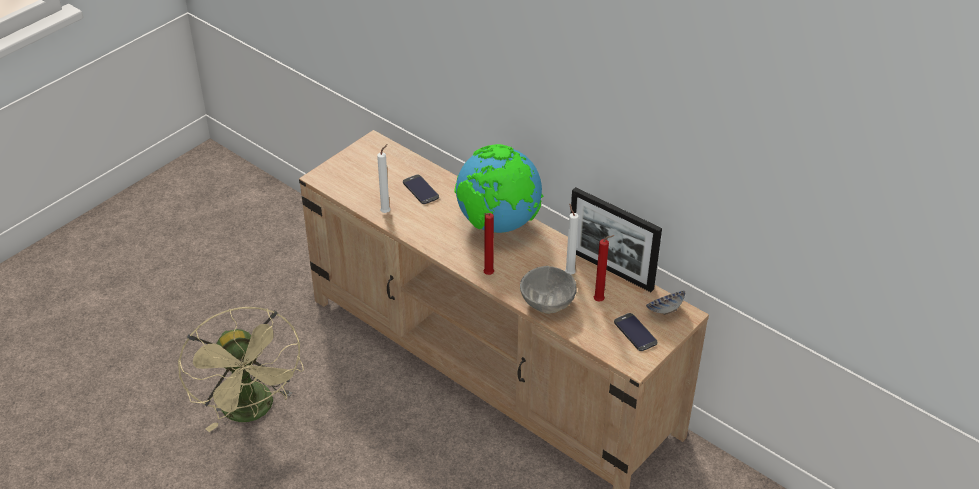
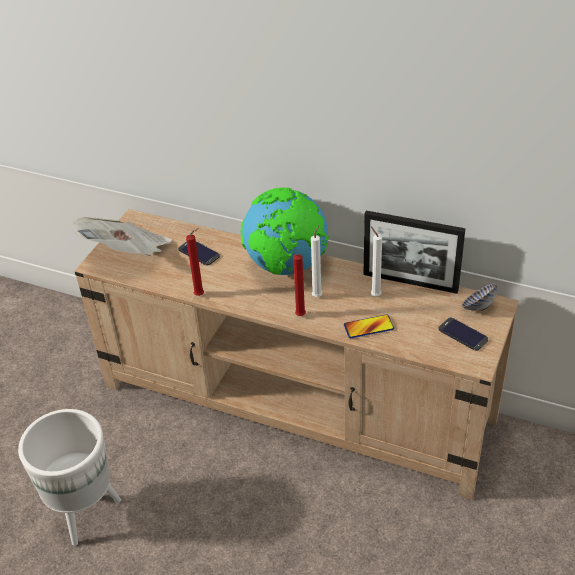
camera: 15 degrees left, 0 degrees up
(252, 411) = (85, 512): beige fan -> white planter
(354, 175) = (128, 254): none -> newspaper
(386, 212) = (175, 281): white candle -> white candle (317, 295)
(548, 302) = (368, 327): grey bowl -> phone
(600, 301) = (416, 313): red candle -> red candle (201, 295)

